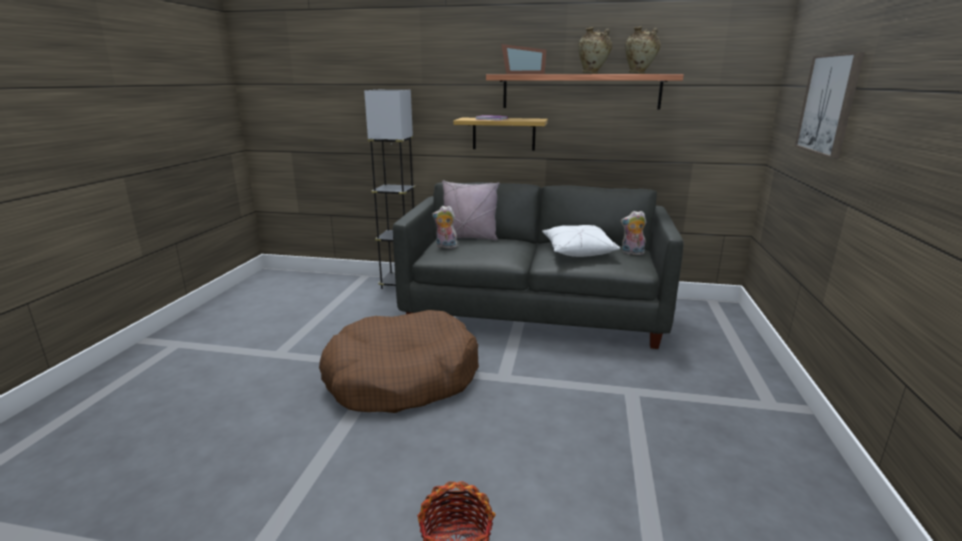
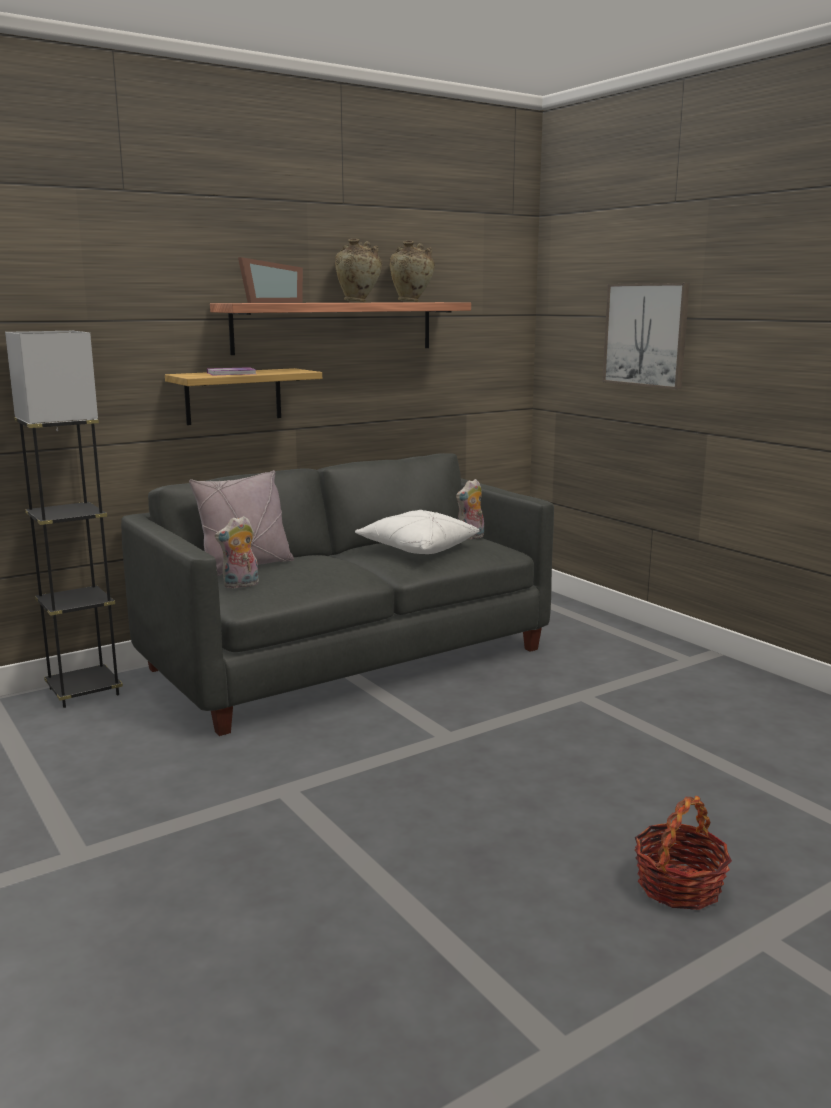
camera: 45 degrees left, 5 degrees down
(402, 378) = (335, 792): brown dog bed -> none

